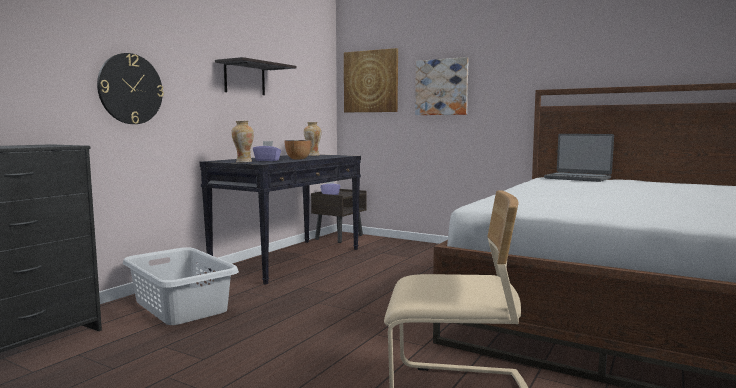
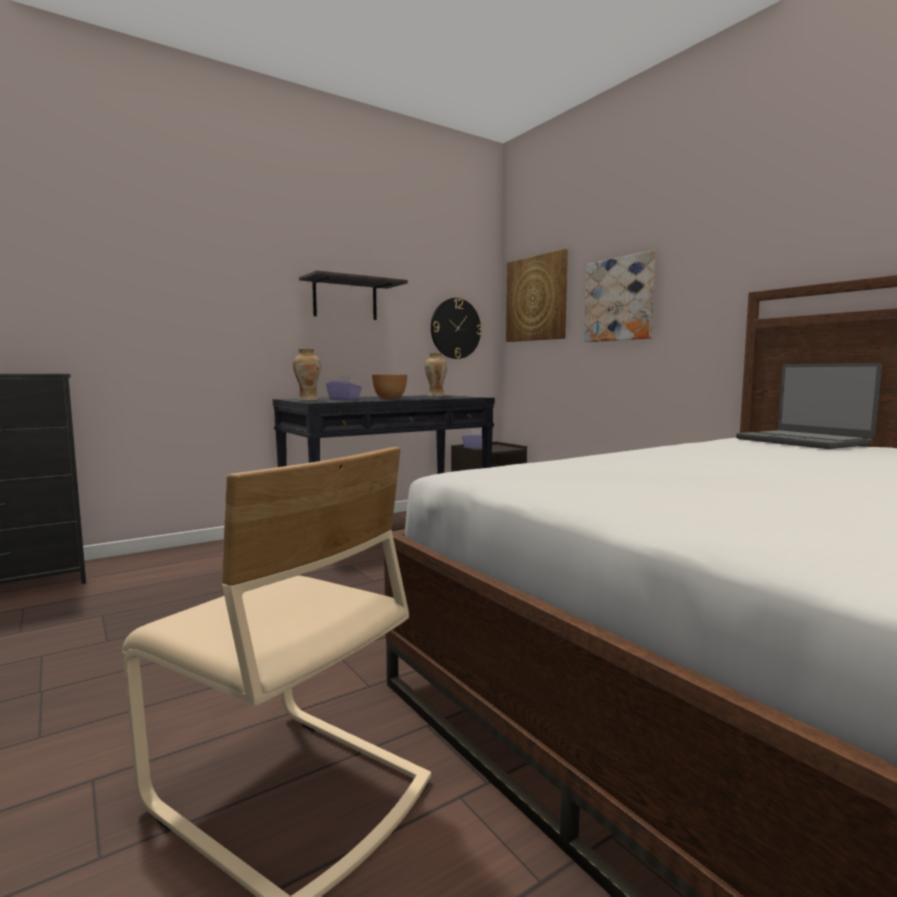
camera: 25 degrees right, 0 degrees up
(130, 89) = (176, 313): wall clock -> wall clock (455, 328)
(180, 306) = (192, 568): grey laundry basket -> none

